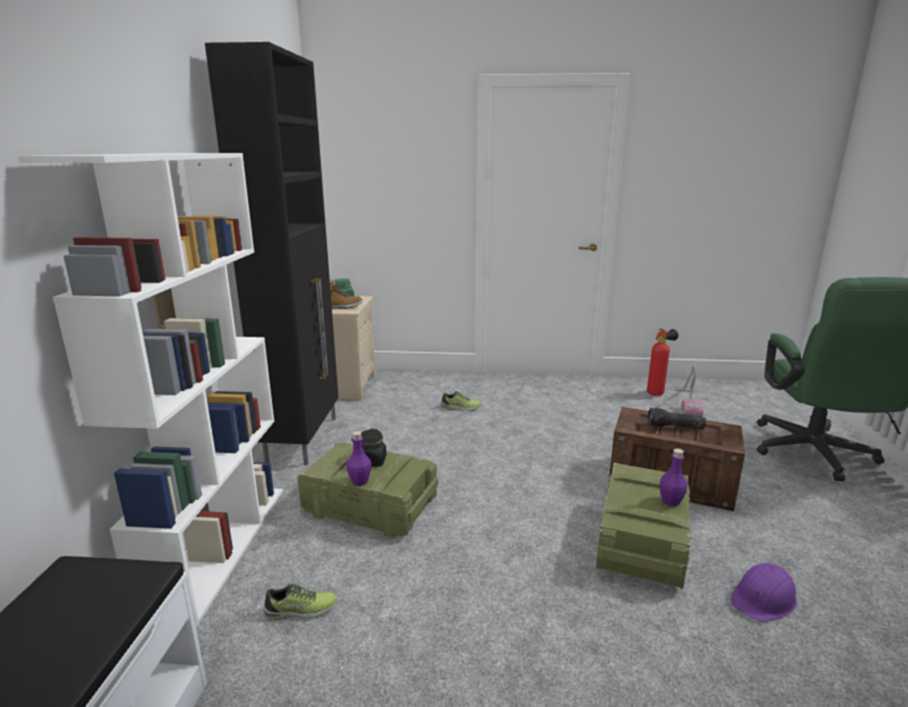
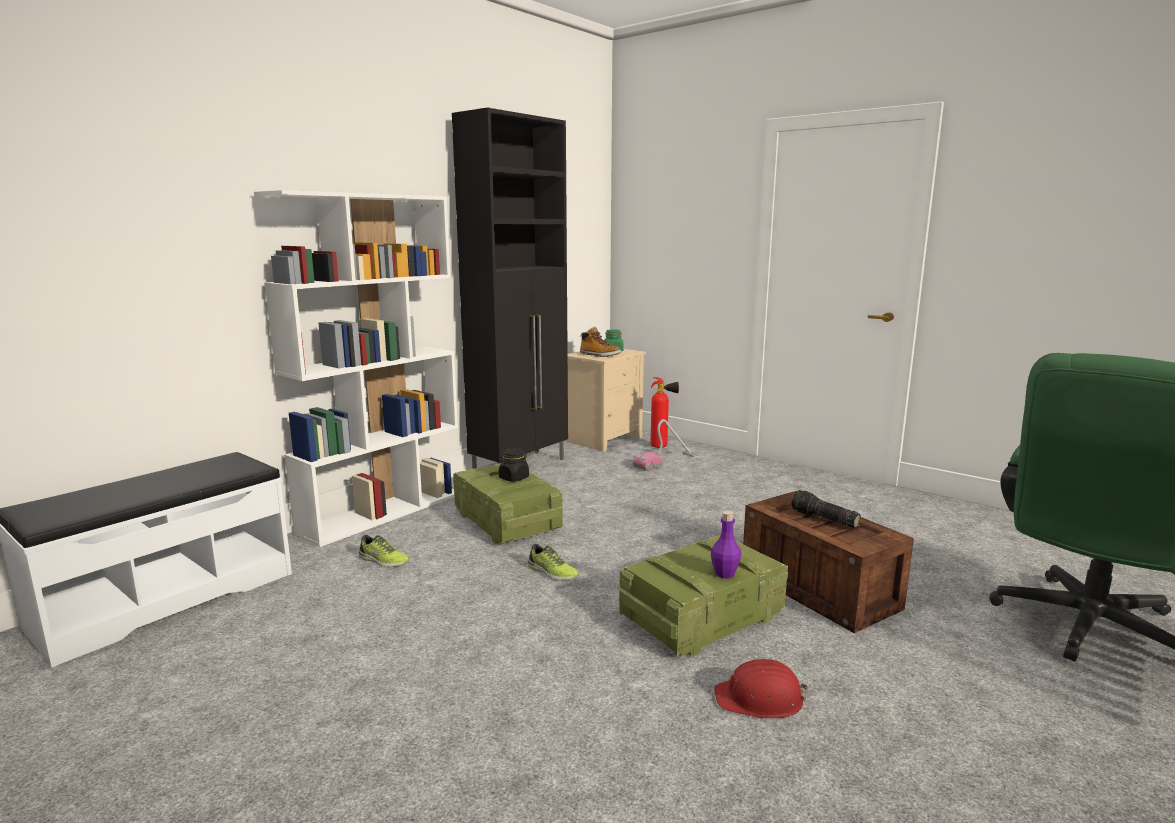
camera: 35 degrees right, 5 degrees down
(360, 481) = (485, 487): purple bottle -> none
(460, 407) = (686, 477): shoe -> shoe (551, 572)
(657, 393) = (946, 517): fire extinguisher -> fire extinguisher (662, 447)
(688, 403) = (975, 535): vacuum cleaner -> vacuum cleaner (666, 462)
(764, 598) = (760, 699): purple hard hat -> red hard hat

